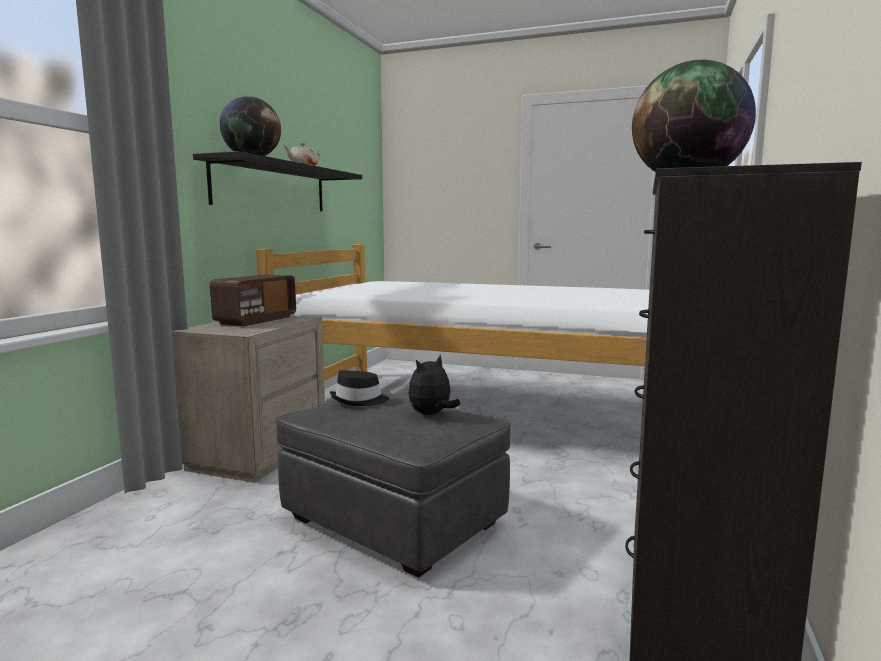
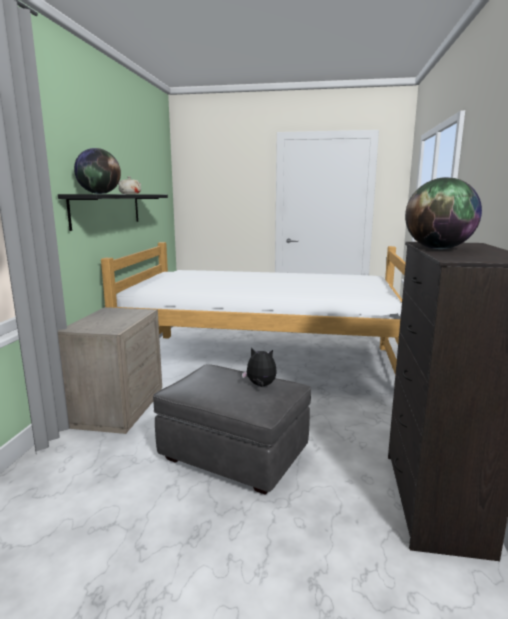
camera: 10 degrees left, 5 degrees up
(256, 320) = (112, 315): radio -> none
(359, 400) = (206, 377): black hat -> none
(431, 414) = (260, 386): plush toy -> plush toy turned 75 degrees clockwise

